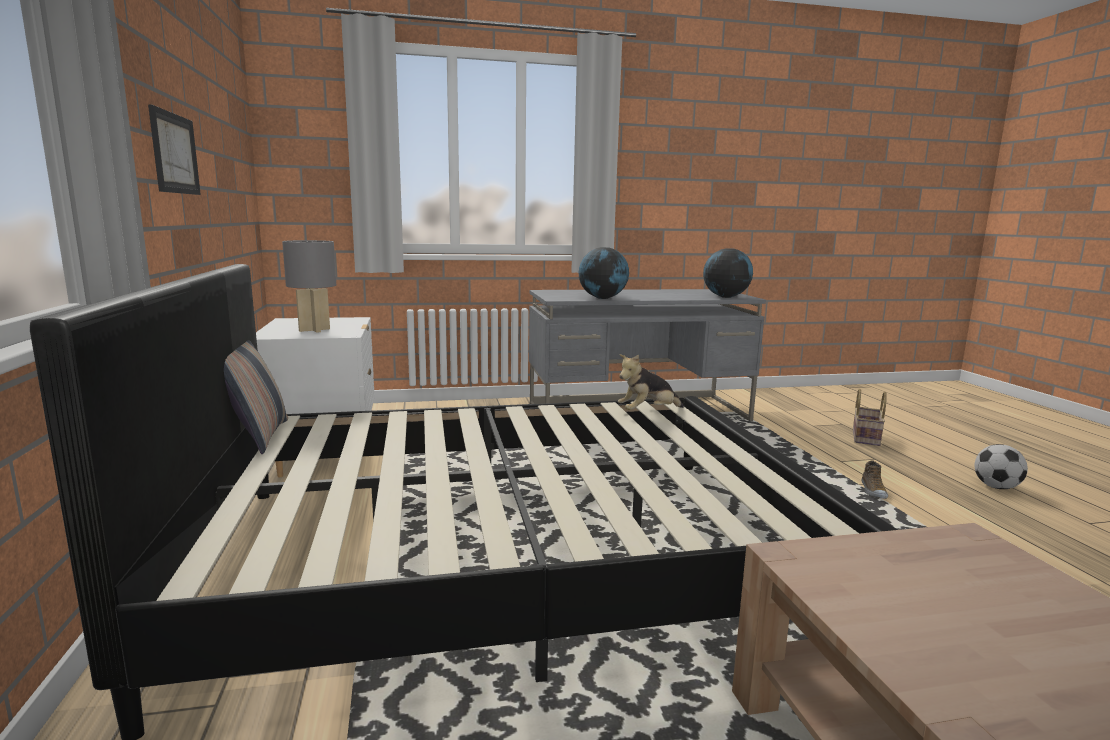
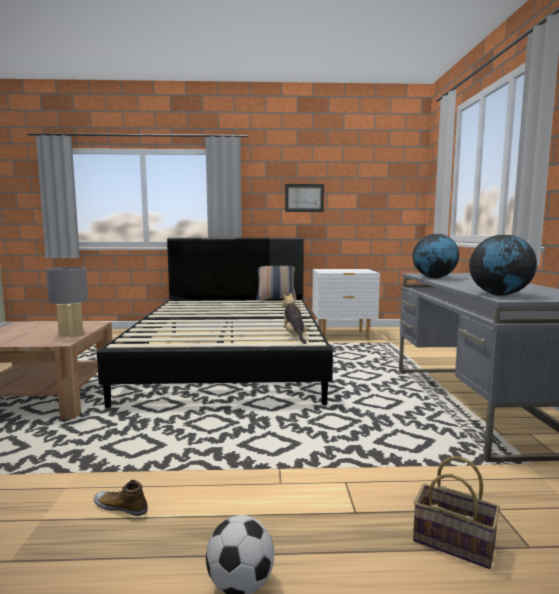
camera: 100 degrees right, 5 degrees down
(314, 330) = (335, 270): grey table lamp -> grey table lamp (71, 334)
(873, 491) = (261, 472): shoe -> shoe (121, 507)

